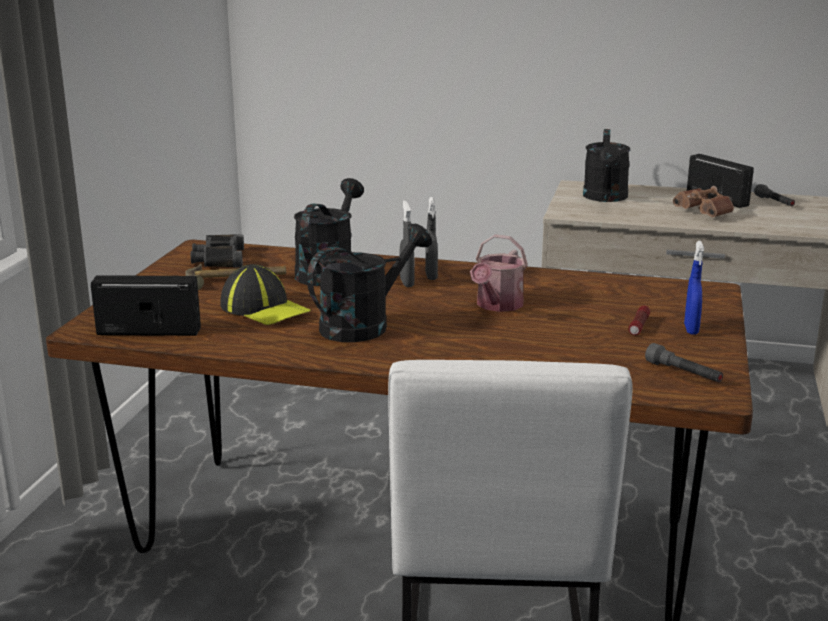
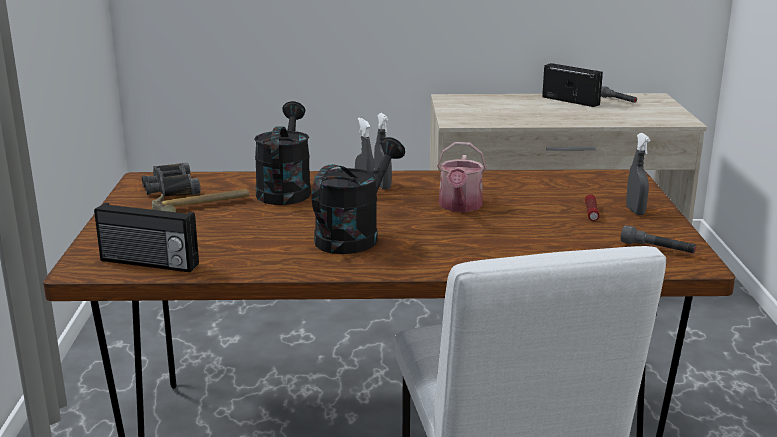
camera: 15 degrees left, 0 degrees up
(149, 331) = (148, 263): radio -> radio turned 150 degrees counterclockwise
(264, 309) = (249, 230): cap -> none
(605, 198) = (480, 107): black watering can -> none
(691, 329) = (635, 211): blue spray bottle -> grey spray bottle
(705, 214) = (570, 114): brown binoculars -> none

